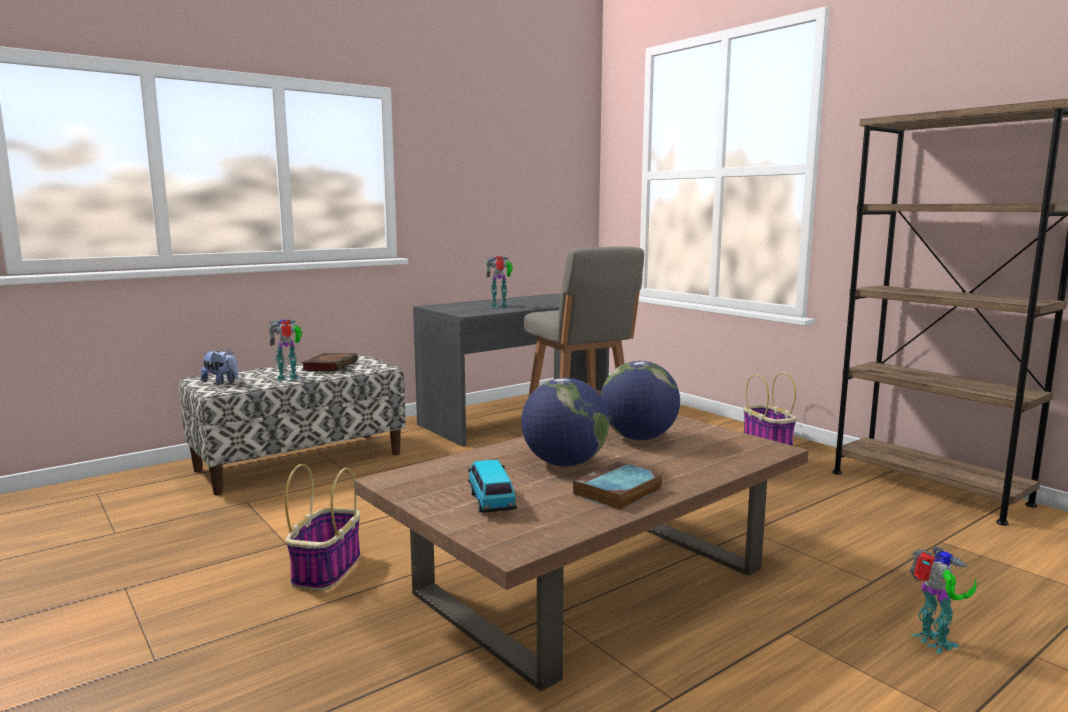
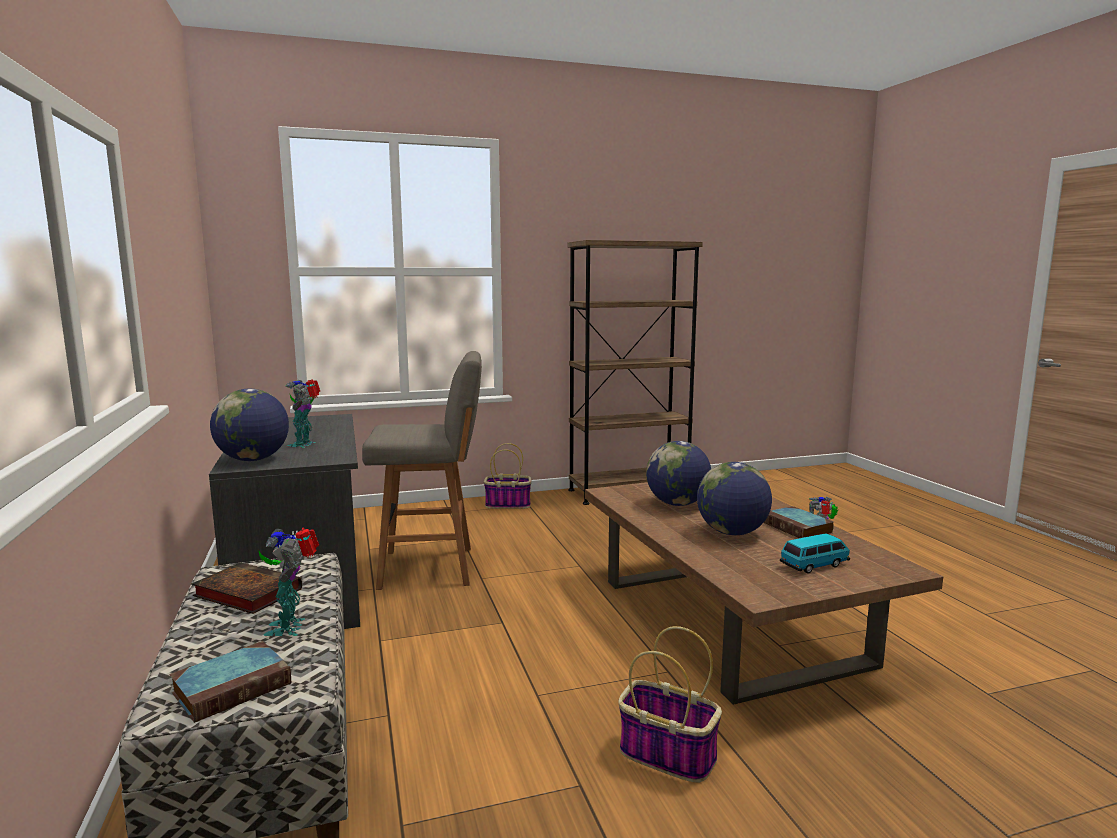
camera: 70 degrees left, 0 degrees up
(221, 382) = (234, 686): plush toy -> book
(450, 306) = (253, 460): none -> globe
(491, 500) = (814, 565): toy car -> toy car turned 150 degrees clockwise

